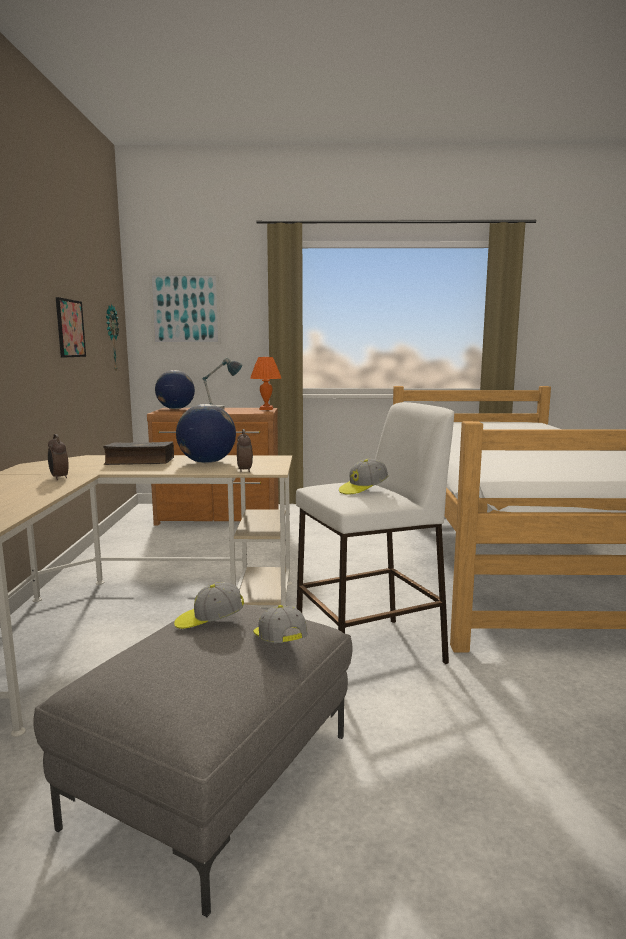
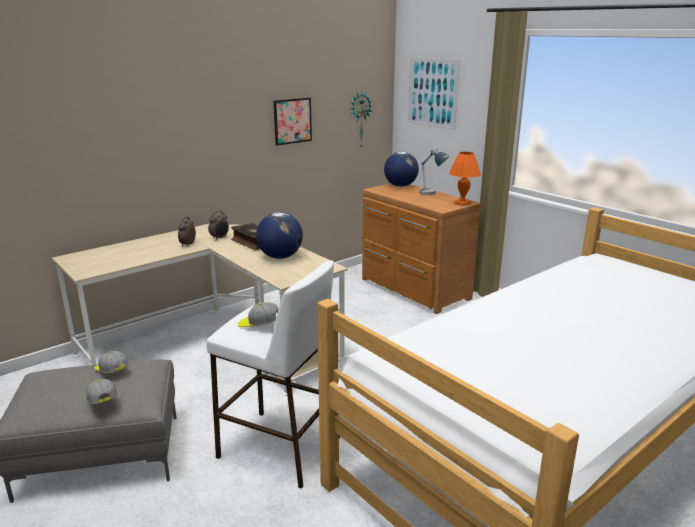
camera: 50 degrees right, 10 degrees up
(245, 470) = (273, 274): alarm clock -> alarm clock (220, 238)
(279, 641) = (101, 400): cap -> cap turned 60 degrees counterclockwise

